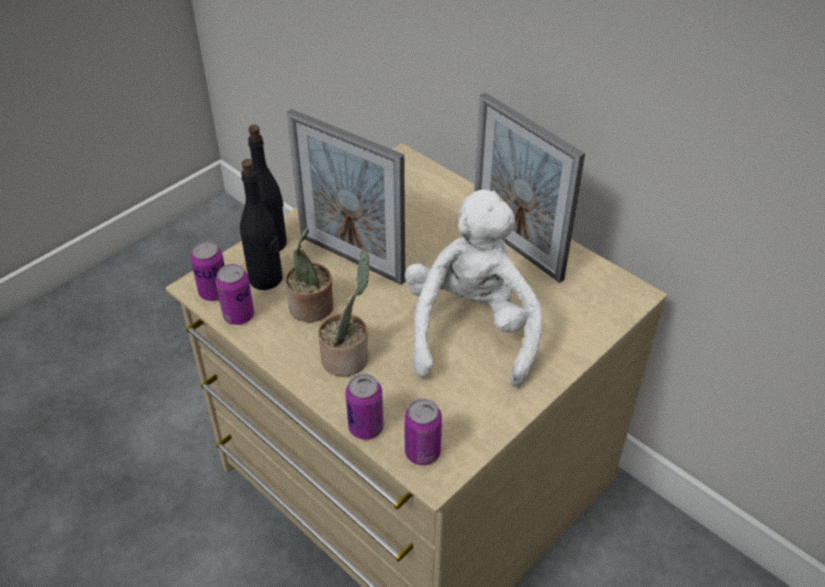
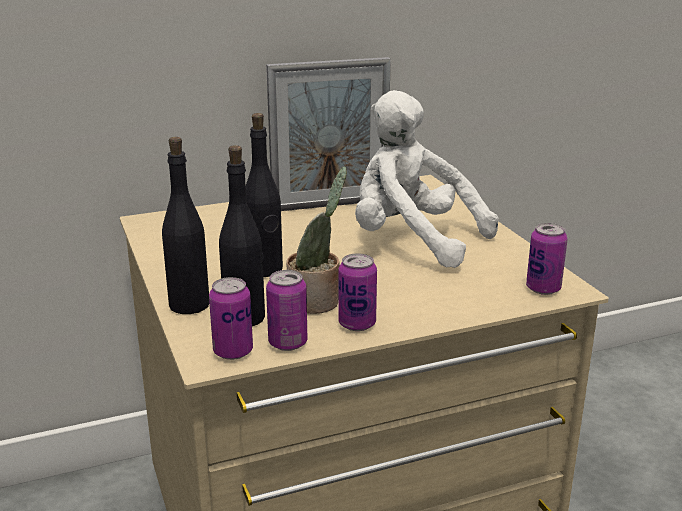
camera: 65 degrees left, 20 degrees down
(348, 357) = (402, 297): potted plant -> none
(351, 258) = (264, 270): picture frame -> black bottle
(366, 427) = (499, 306): can -> can (357, 324)

